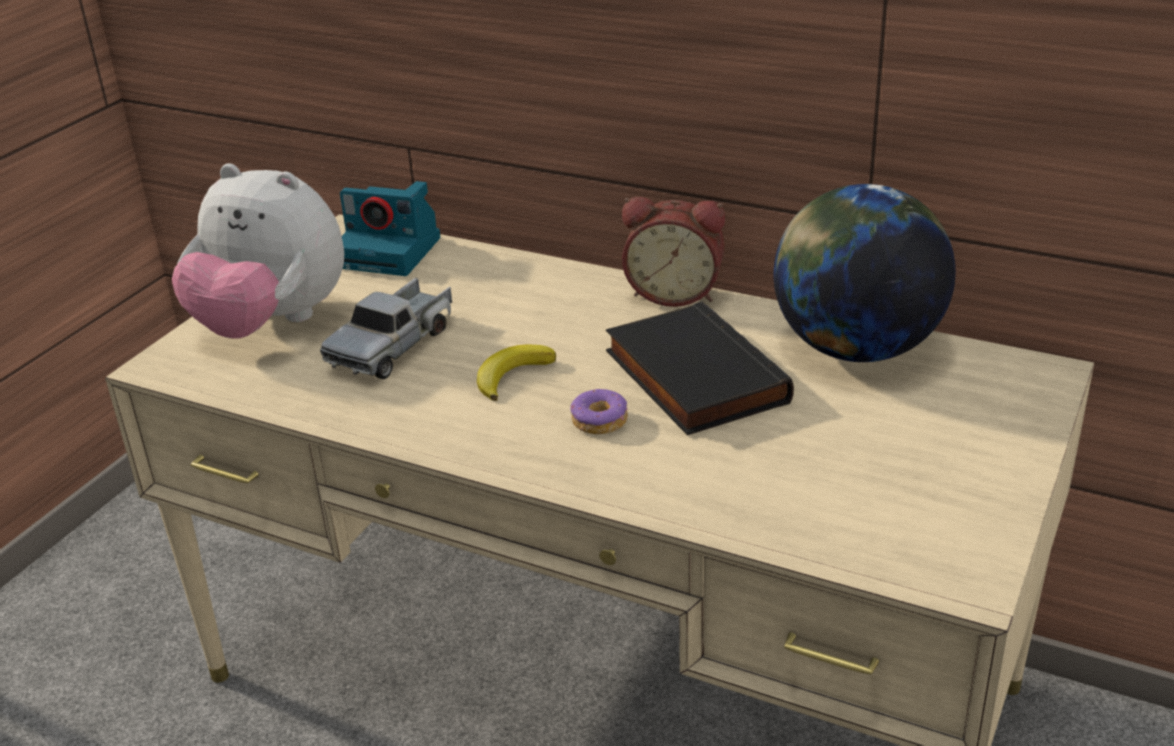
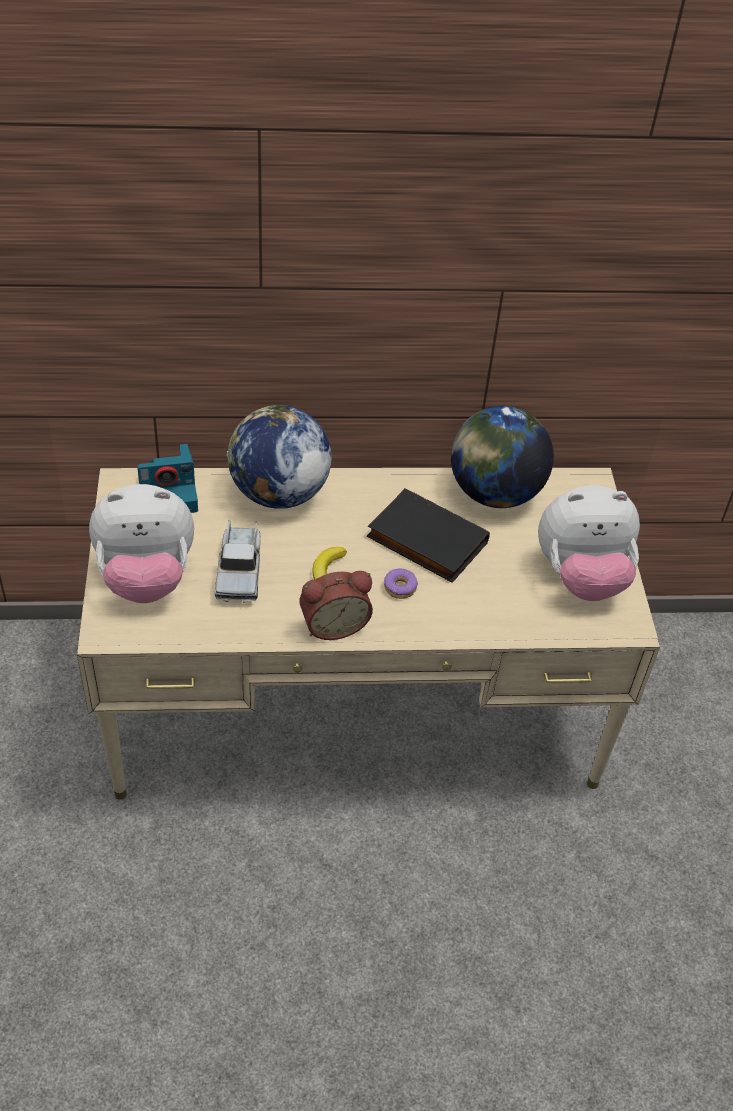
camera: 35 degrees left, 15 degrees up
(529, 281) = (278, 493): none -> globe
(675, 293) = (371, 478): alarm clock -> alarm clock (333, 624)
(924, 486) = (581, 577): none -> plush toy

